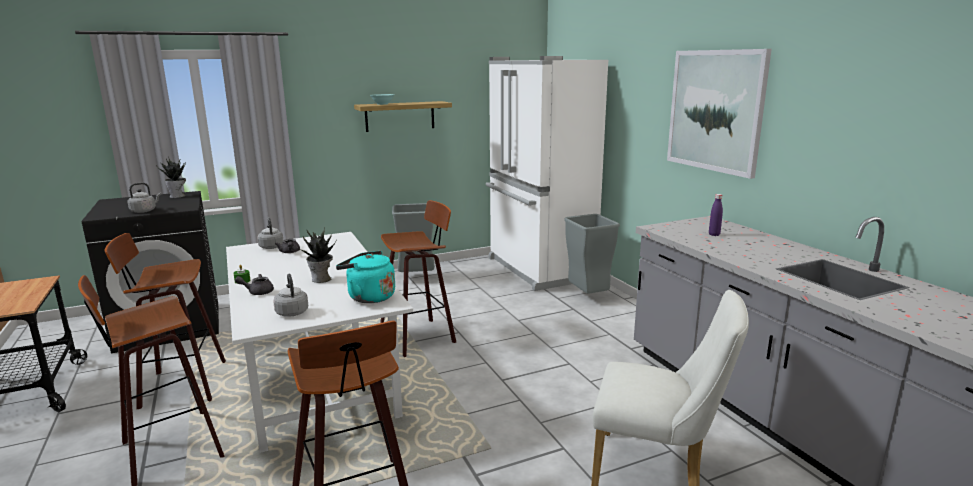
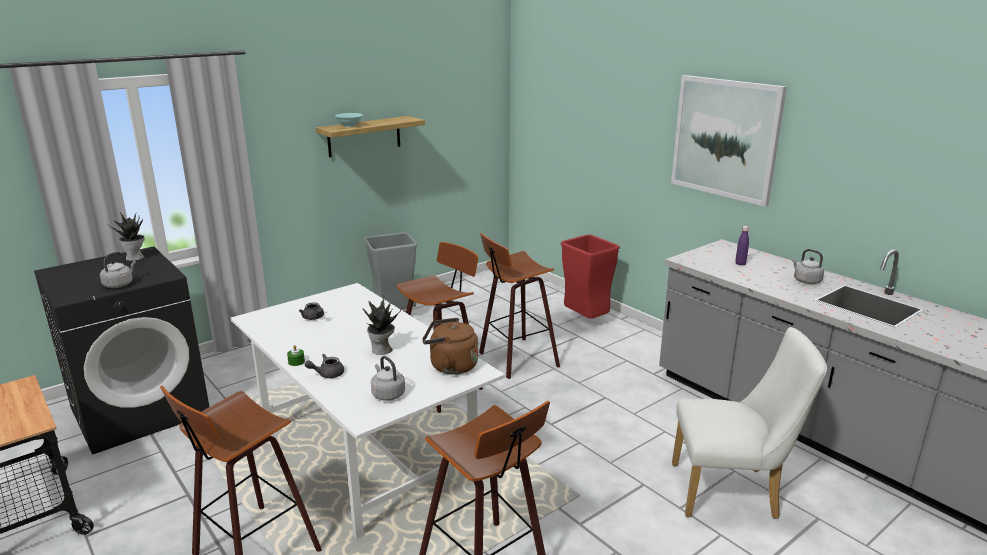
camera: 15 degrees left, 5 degrees up
(180, 385) = (211, 481): stool -> stool (515, 359)
(271, 246) = (285, 312): grey kettle -> grey kettle (805, 281)
(368, 297) = (450, 366): turquoise kettle -> brown kettle
(538, 269) = (519, 292): white fridge -> none
(588, 297) = (586, 321): grey trash can -> red trash can

